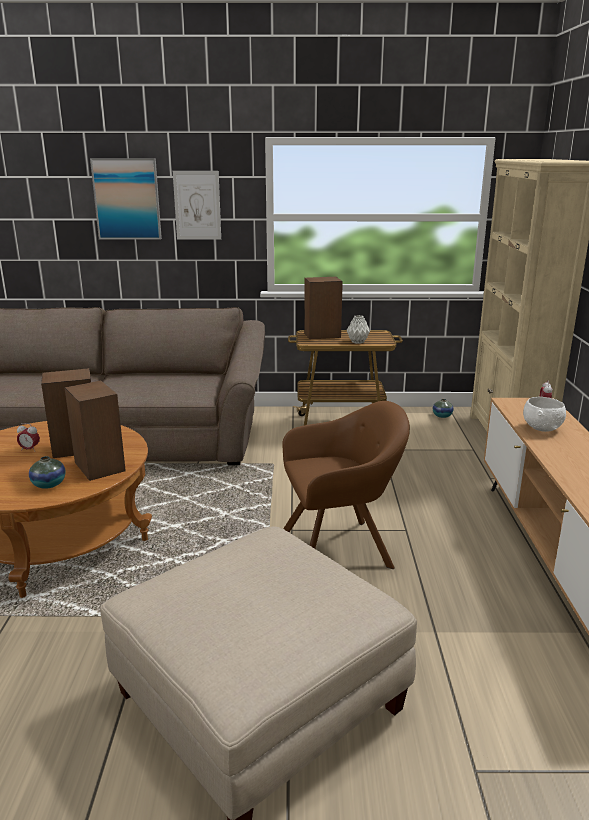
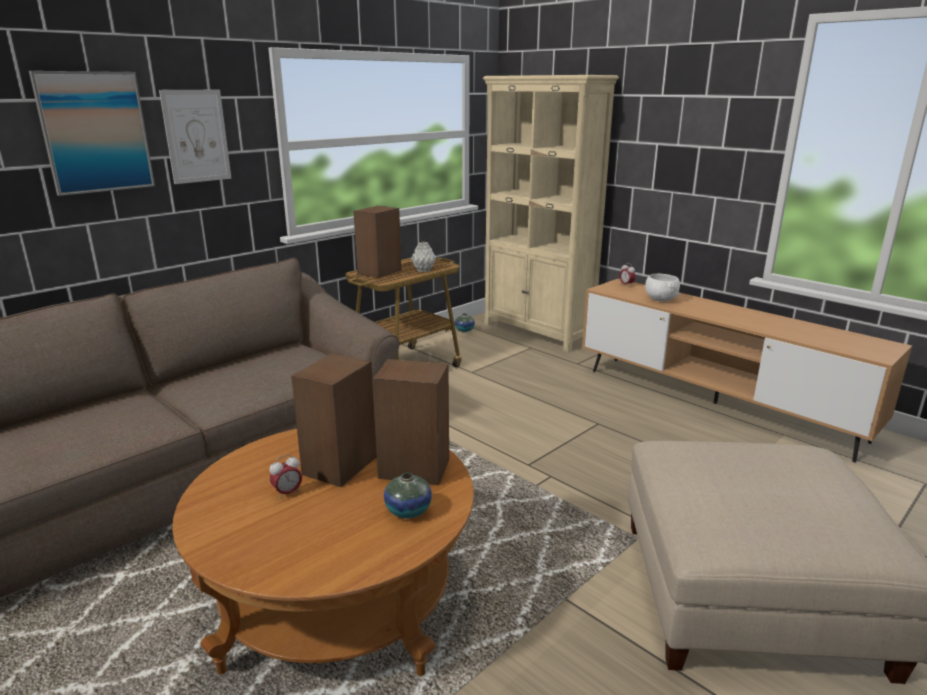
camera: 45 degrees left, 0 degrees up
(341, 548) = (587, 459): brown armchair -> none

